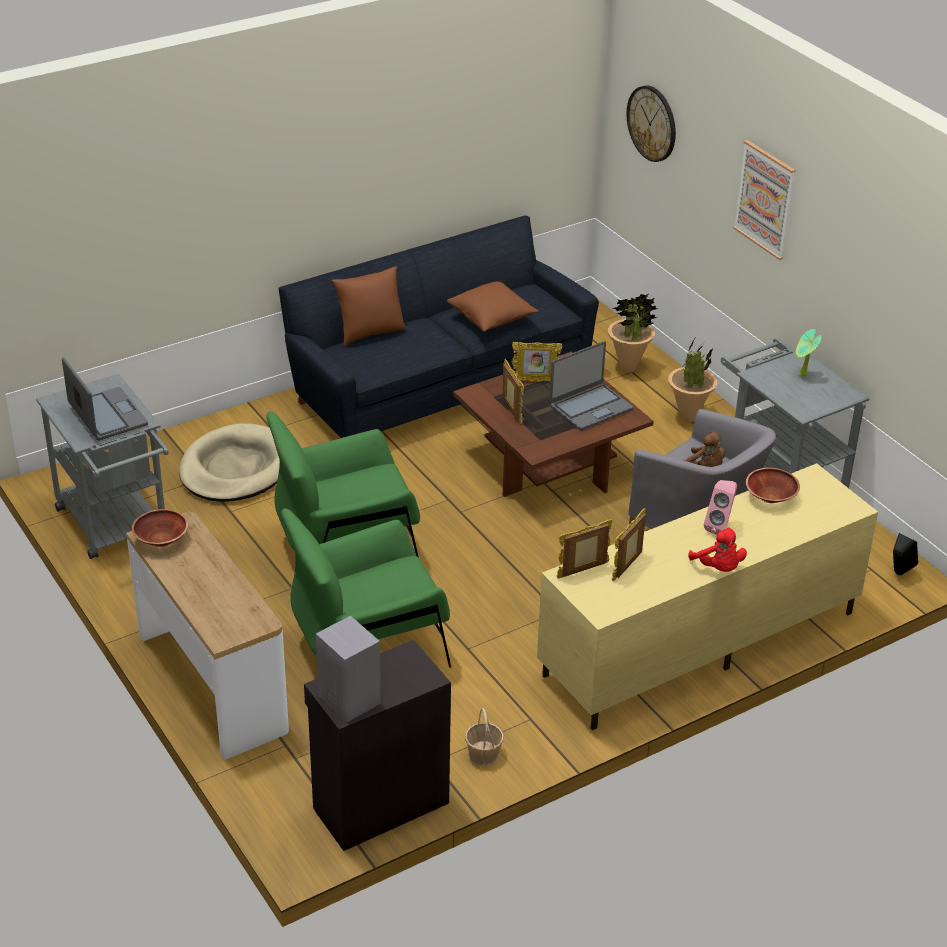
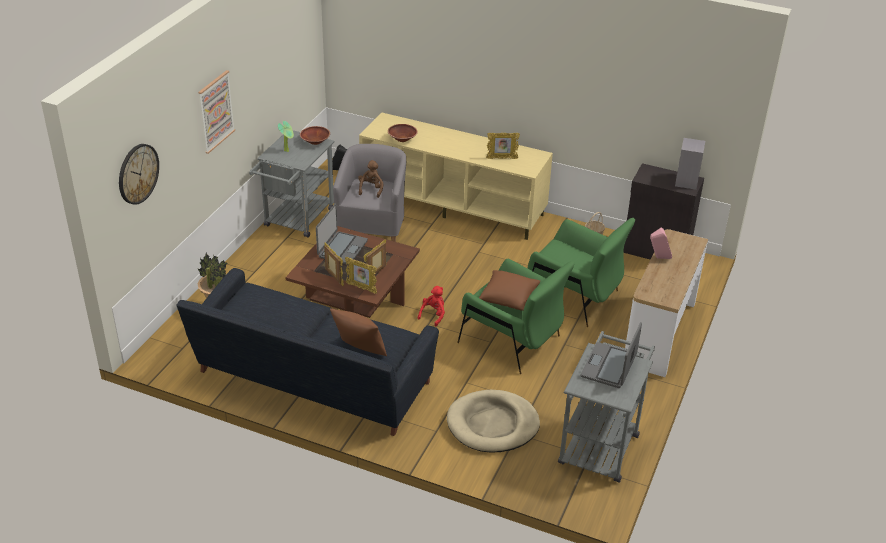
camera: 125 degrees left, 0 degrees up
(161, 540) = (666, 294): brown bowl -> brown bowl (315, 141)
(492, 318) = (291, 307): brown pillow -> brown pillow (508, 298)
(583, 571) = (520, 168): picture frame -> picture frame (361, 288)
(590, 407) = (342, 248): laptop -> laptop turned 90 degrees clockwise
(688, 417) = (257, 268): potted plant -> none
(718, 568) = (473, 137): red plush toy -> red plush toy (433, 315)
(720, 527) = (442, 145): pink speaker -> pink speaker (658, 258)

